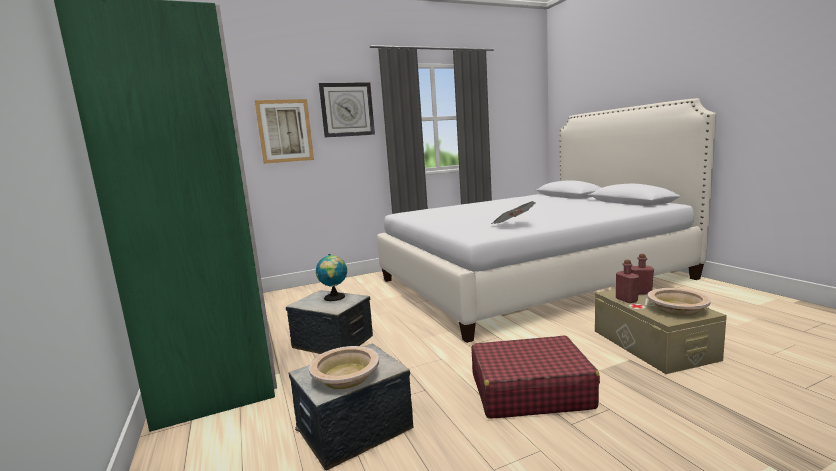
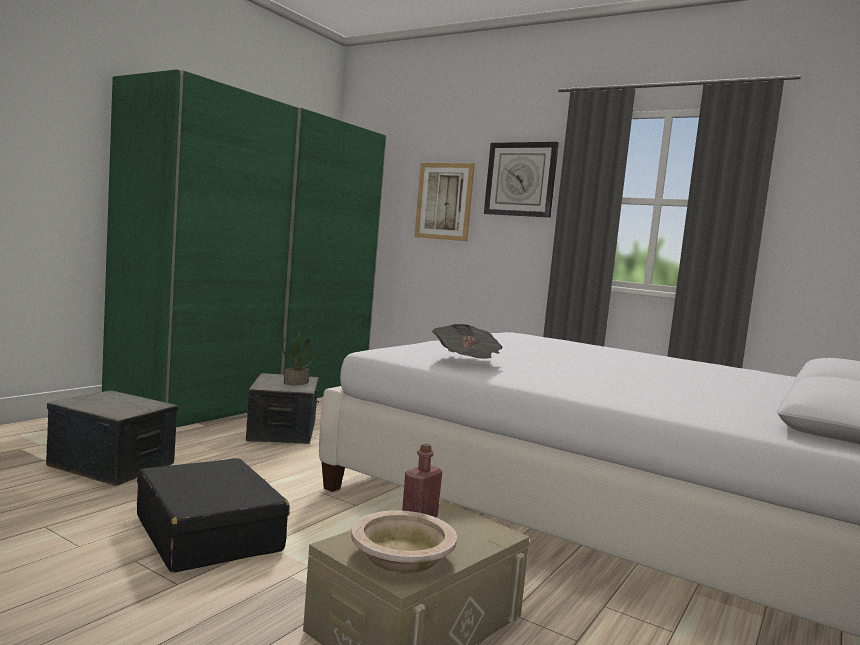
camera: 55 degrees right, 5 degrees down
(334, 298) = (296, 383): globe -> potted plant
(346, 376) = (100, 404): beige bowl -> none
(529, 391) = (208, 533): red suitcase -> black suitcase
(641, 292) = (468, 530): red bottle -> none

